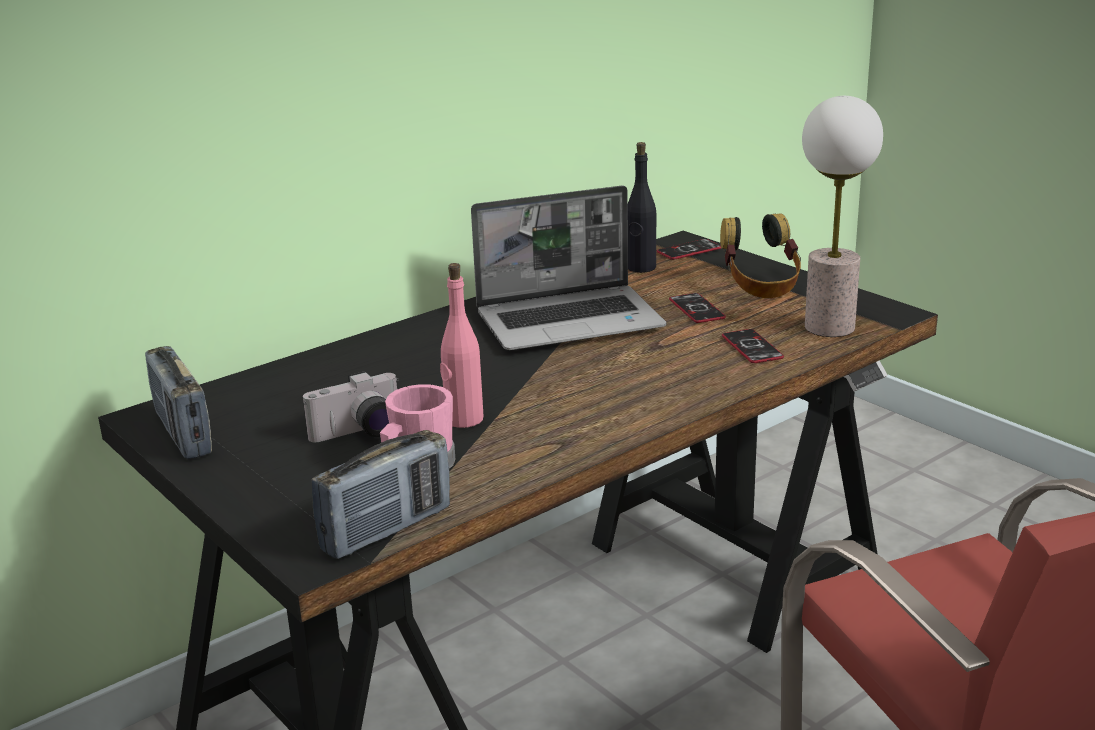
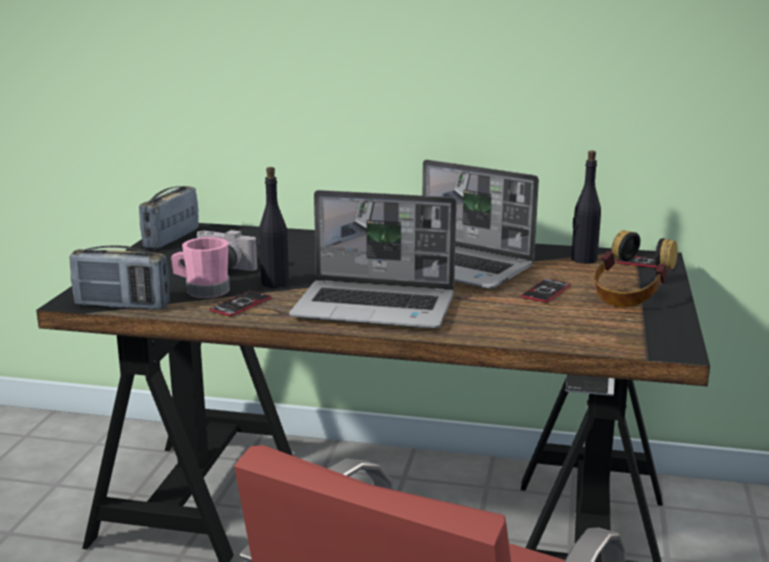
camera: 50 degrees right, 5 degrees down
(463, 419) = (274, 283): pink bottle -> black bottle
(623, 392) = (376, 307): none -> laptop
(752, 347) = (513, 322): phone -> phone (241, 305)
(829, 327) = (600, 336): table lamp -> none

